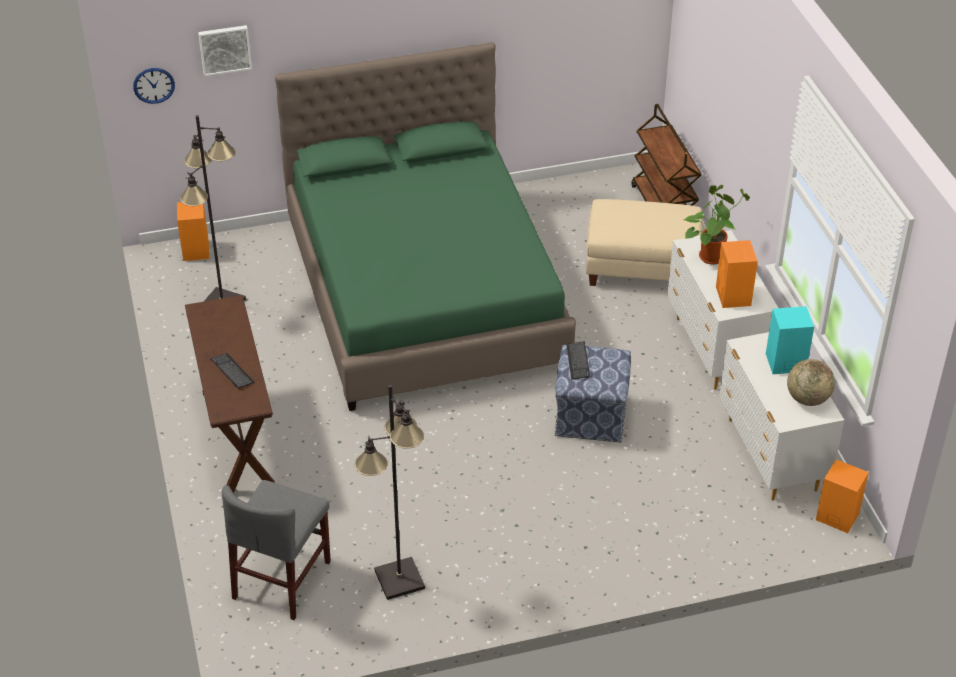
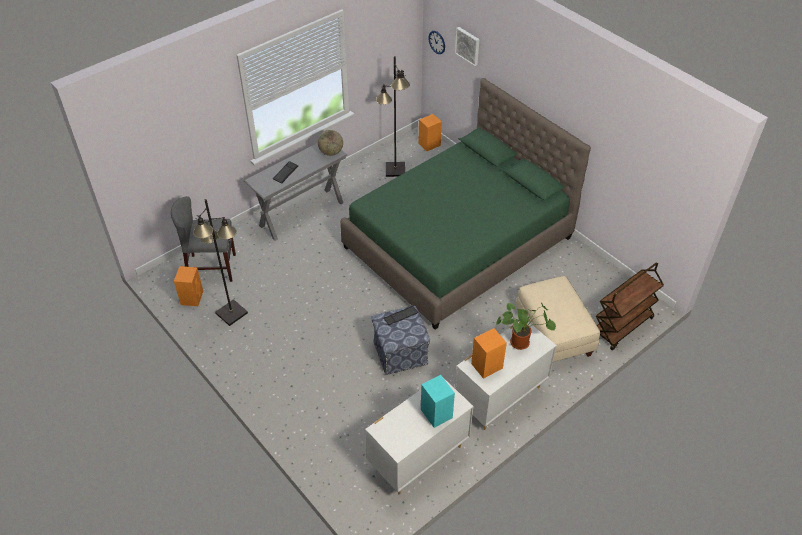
camera: 65 degrees right, 5 degrees up
(238, 437) = (302, 214): brown console table -> grey console table
(807, 399) = (407, 436): globe -> globe (331, 152)
(836, 516) = (381, 512): orange speaker -> orange speaker (192, 297)

